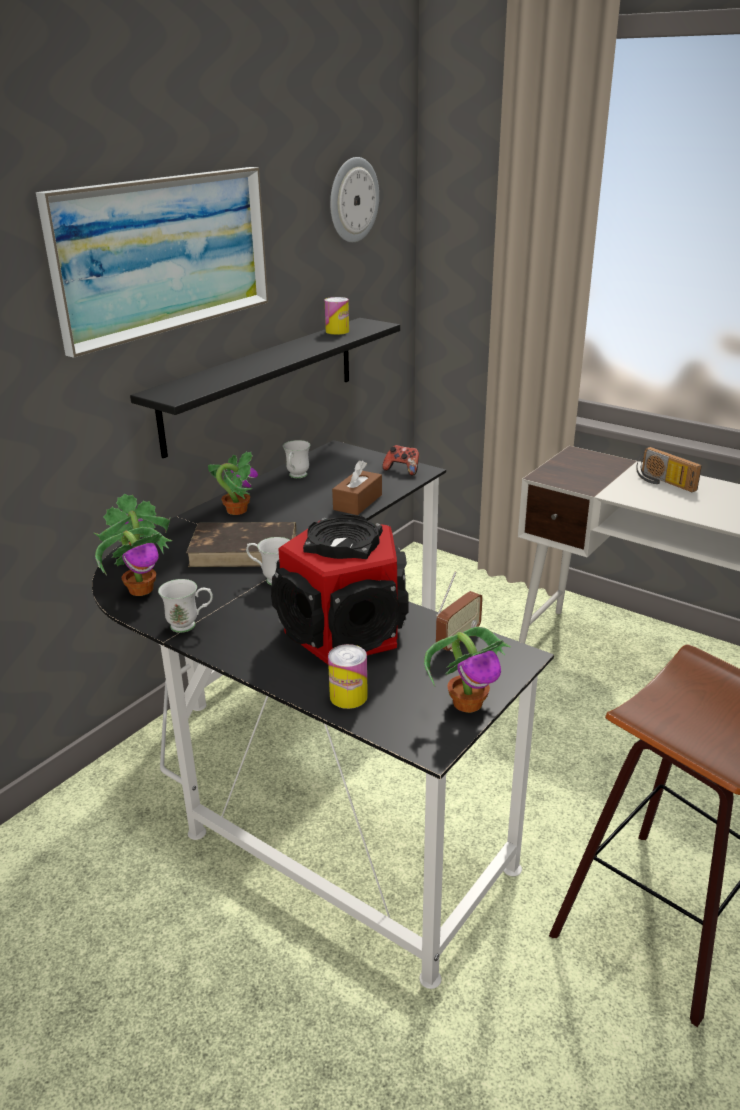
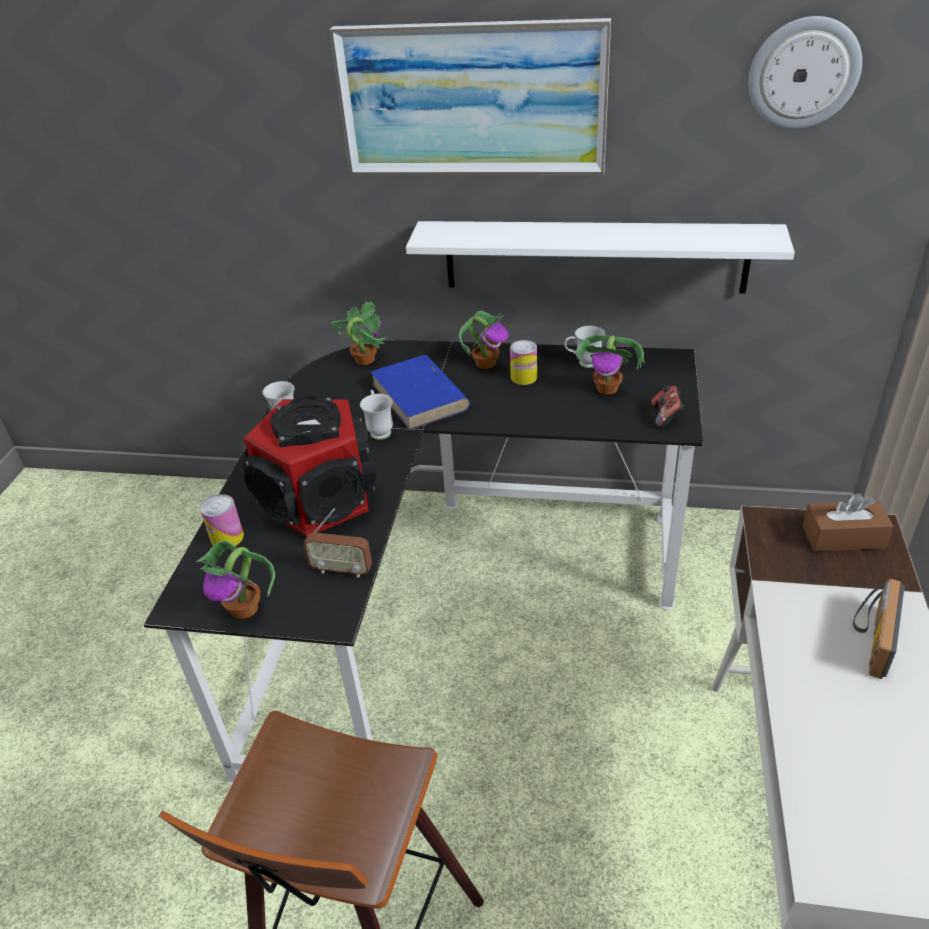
camera: 65 degrees right, 10 degrees up
(141, 589) = (325, 380): potted plant -> potted plant (608, 388)
(245, 549) = (420, 396): brown book -> blue book
(262, 383) = (594, 256): black shelf -> white shelf
(337, 331) = (711, 231): can -> can (523, 377)
(357, 502) = (563, 417): brown tissue box -> brown tissue box (843, 537)

